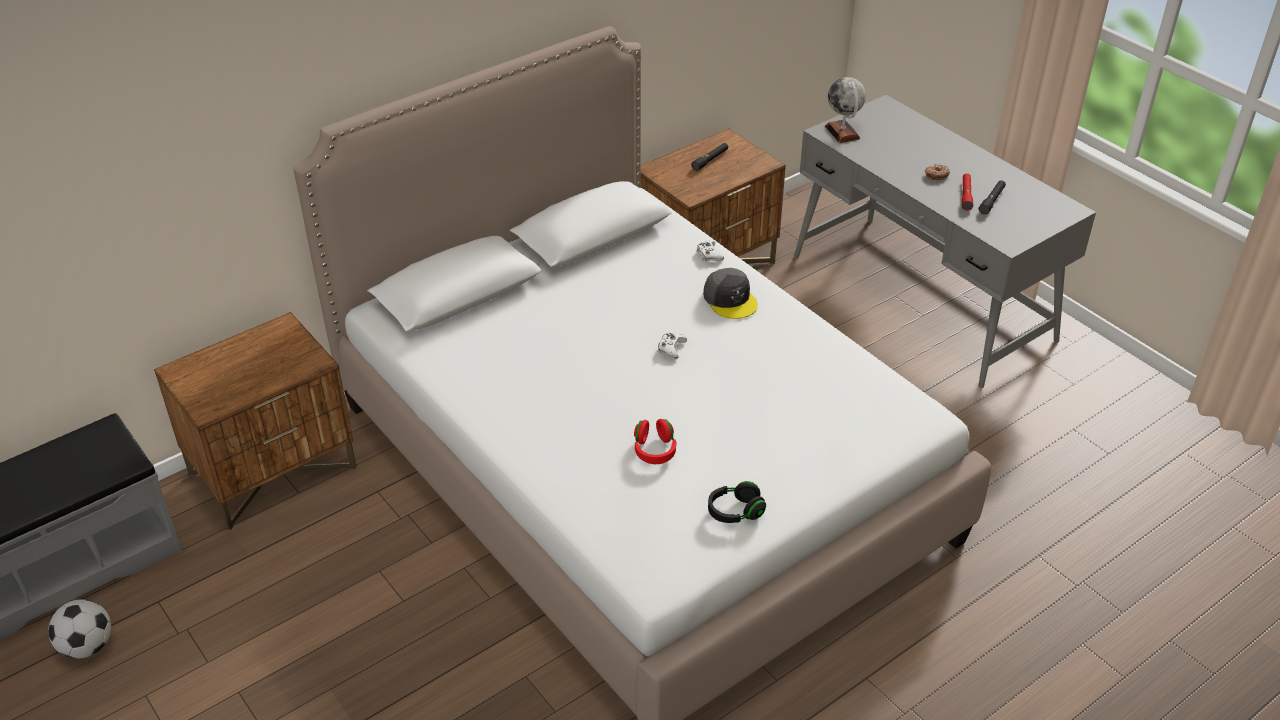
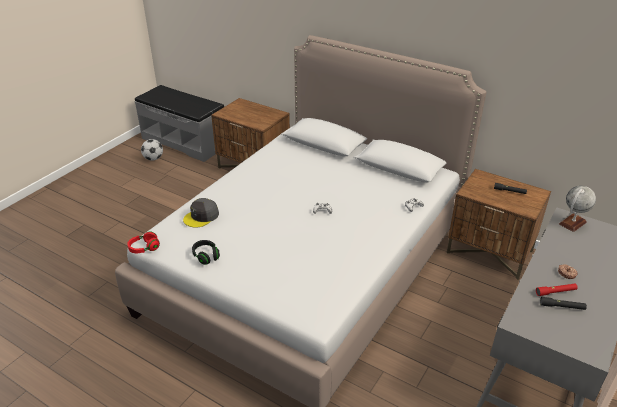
camera: 70 degrees right, 5 degrees down
(654, 450) = (239, 220): red headphones -> red headphones (144, 248)
(730, 299) = (378, 221): grey cap -> grey cap (201, 216)

